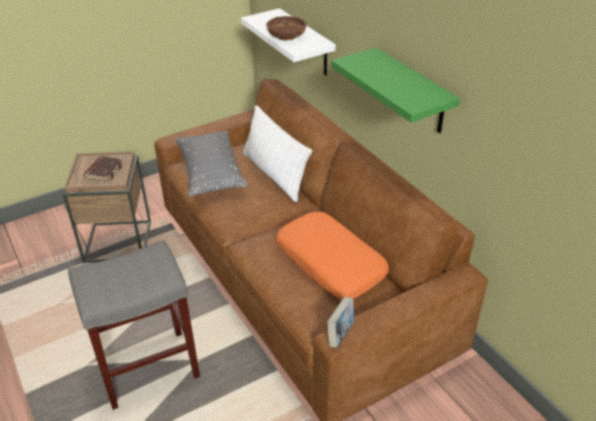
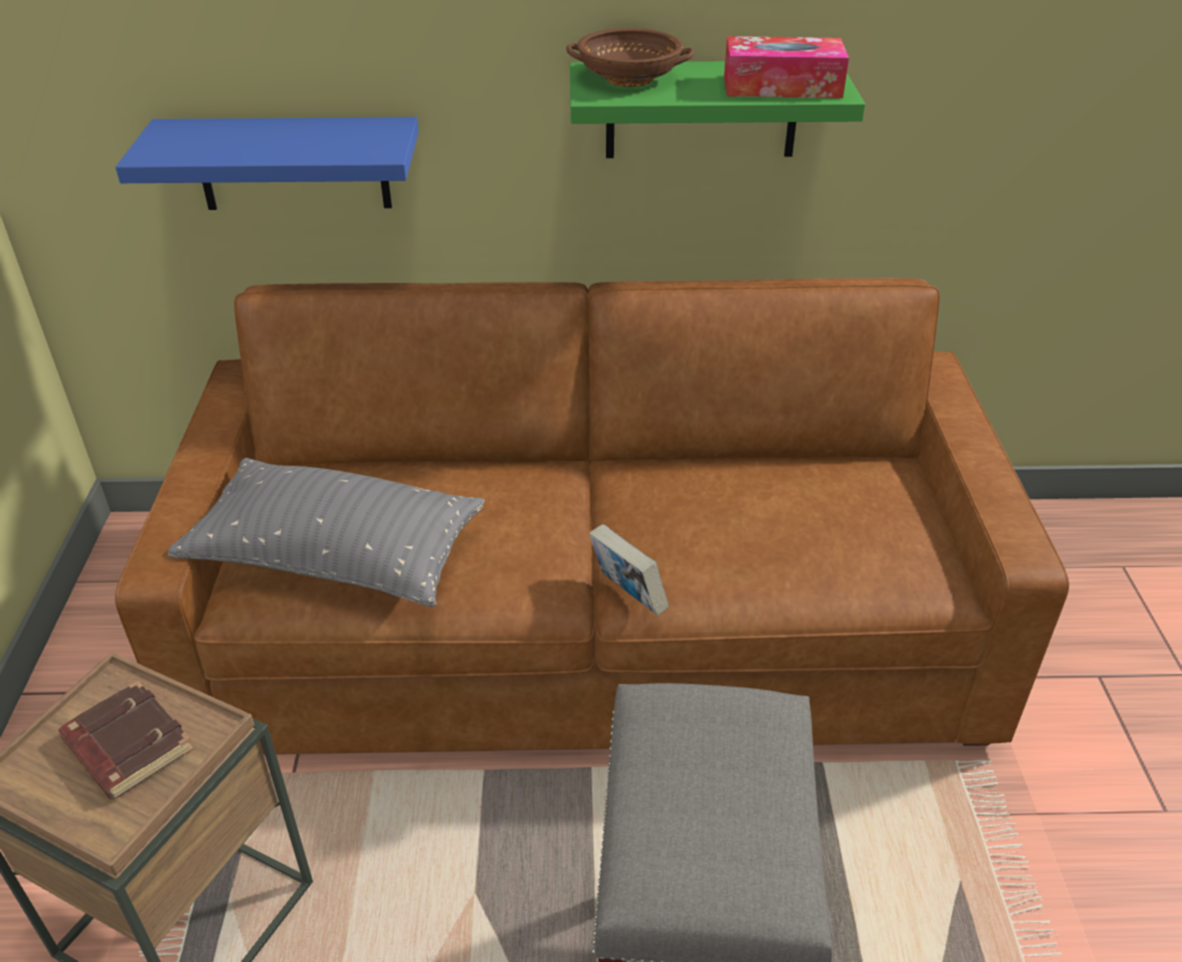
camera: 60 degrees left, 0 degrees up
(274, 174) = (435, 469): white pillow -> none
(286, 36) = (303, 147): brown bowl -> brown bowl (628, 78)
(306, 43) = (293, 163): white shelf -> blue shelf
(331, 263) = (780, 500): orange pillow -> none
(340, 334) = (1019, 545): book -> book (627, 596)
(406, 93) = (782, 86): none -> tissue box

